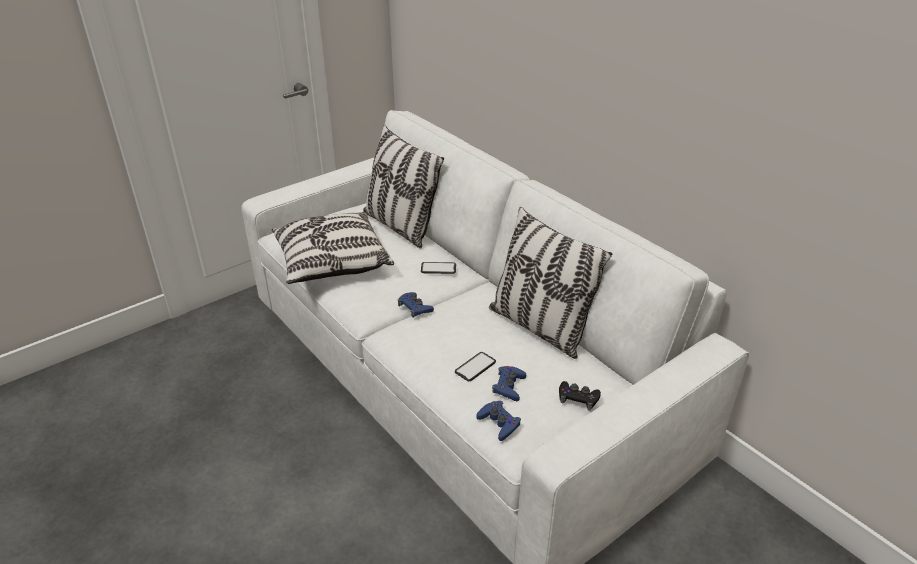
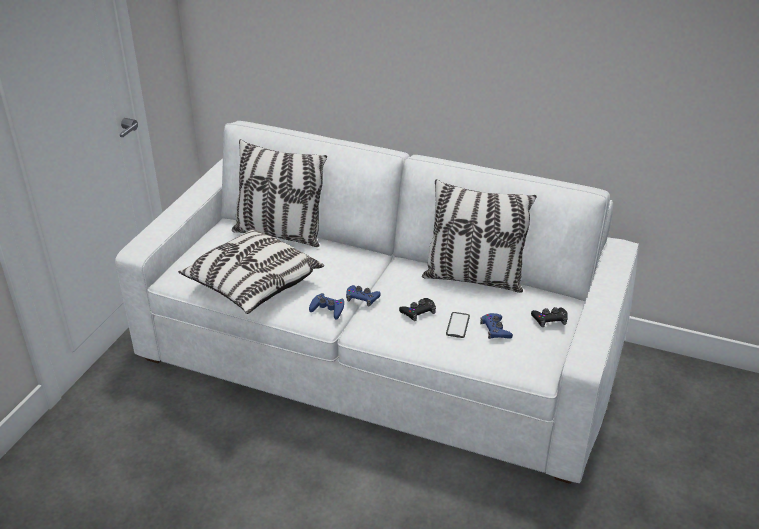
camera: 30 degrees left, 0 degrees up
(438, 268) = (350, 259): phone -> none
(451, 339) = (418, 312): none -> black game controller
(499, 423) = (512, 358): blue game controller -> blue game controller (327, 309)

